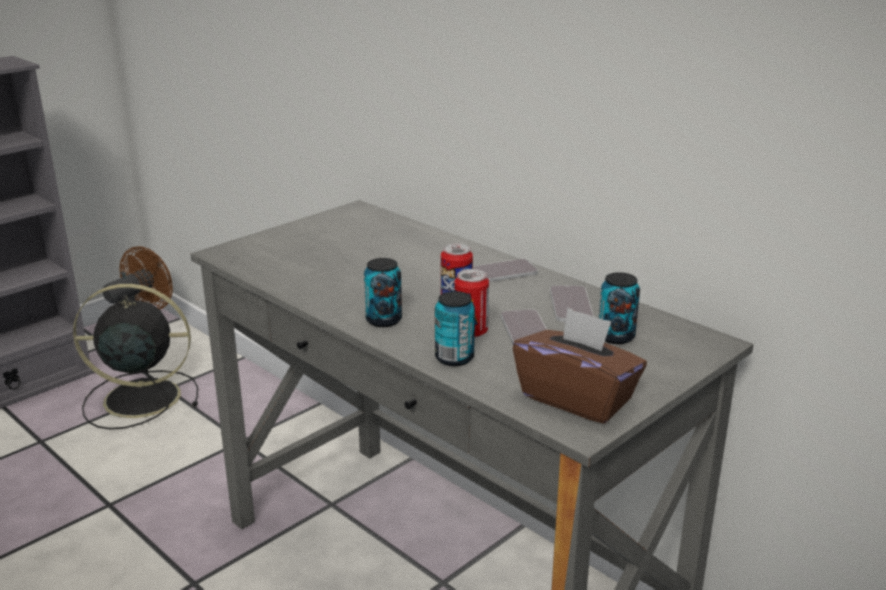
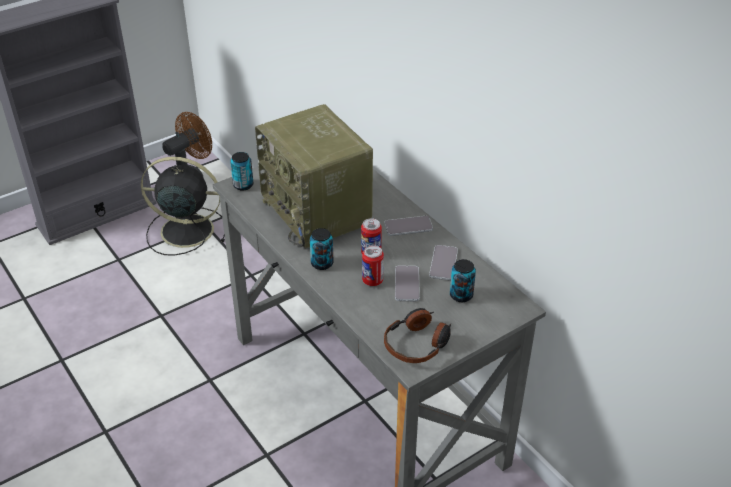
camera: 10 degrees right, 15 degrees up
(359, 268) = (318, 212): none -> radio
(454, 358) = (356, 302): can -> can (243, 185)
(577, 398) = (418, 343): brown tissue box -> headphones

